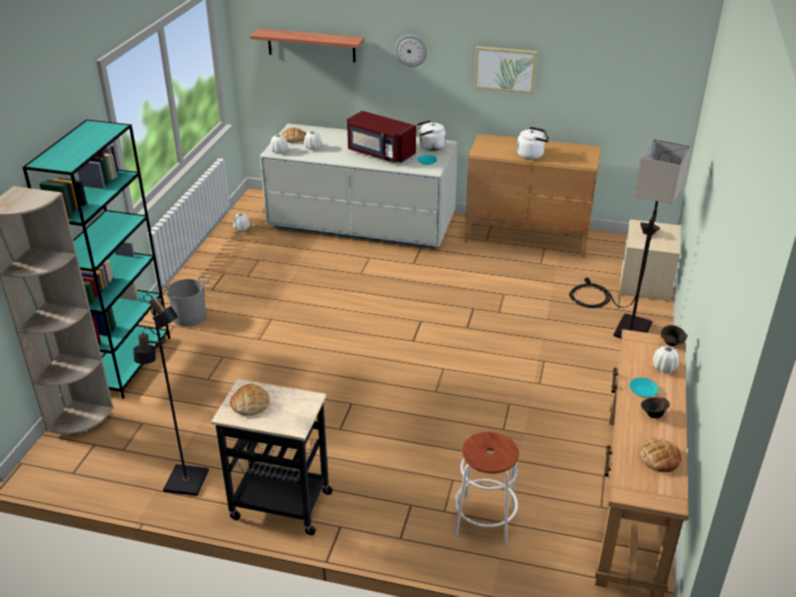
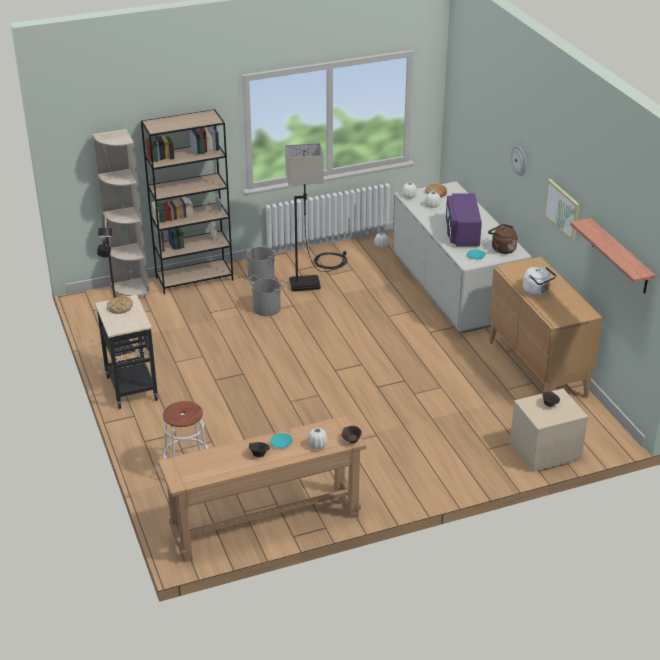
camera: 55 degrees right, 0 degrees up
(127, 363) = (194, 278): turquoise bookcase -> beige bookcase
(253, 337) = (267, 308): none -> grey bucket
(311, 45) = (475, 124): shelf -> shelf (620, 257)
(380, 153) = (462, 233): red microwave -> purple microwave
(430, 147) = (502, 249): white kettle -> brown kettle
(609, 311) = (479, 445): floor lamp -> floor lamp (319, 272)
(659, 458) = (215, 468): bread -> none

